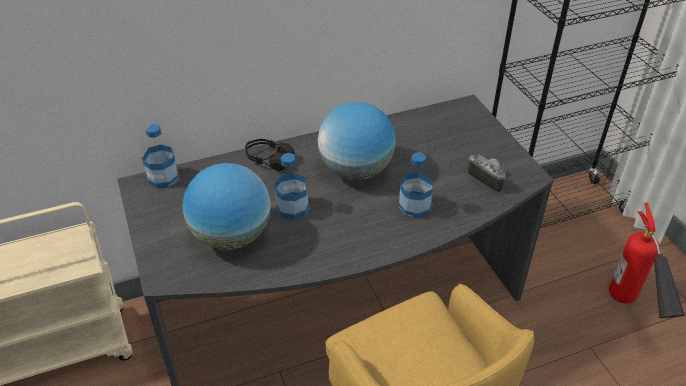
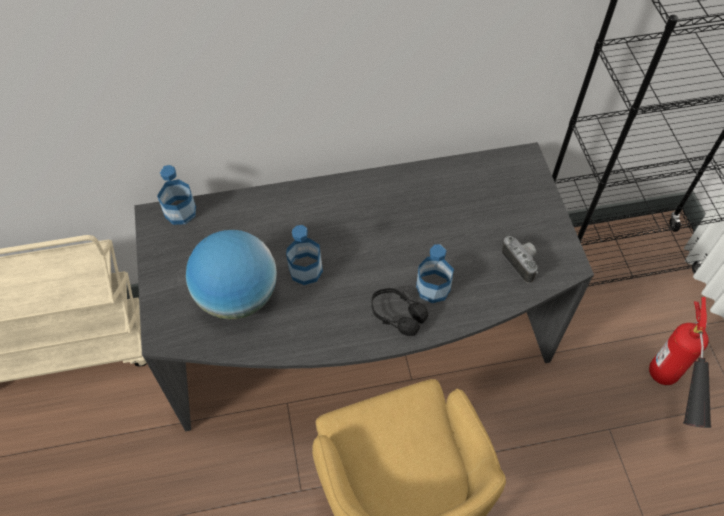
camera: 10 degrees right, 15 degrees up
(269, 160) = (292, 203): black headphones -> black headphones (397, 315)
(356, 170) = (381, 231): globe -> none

